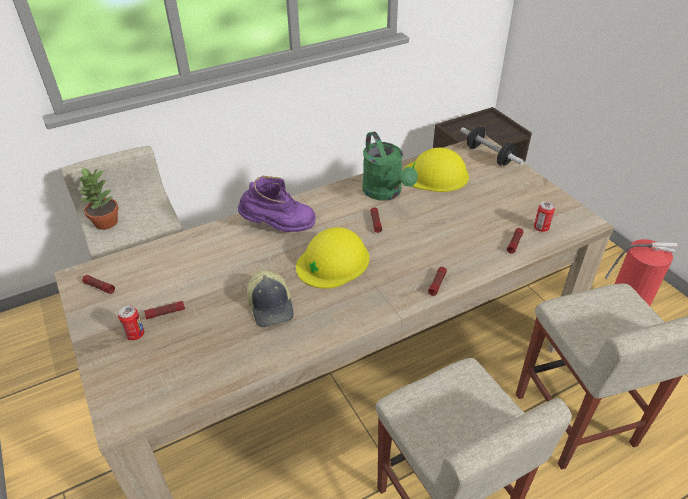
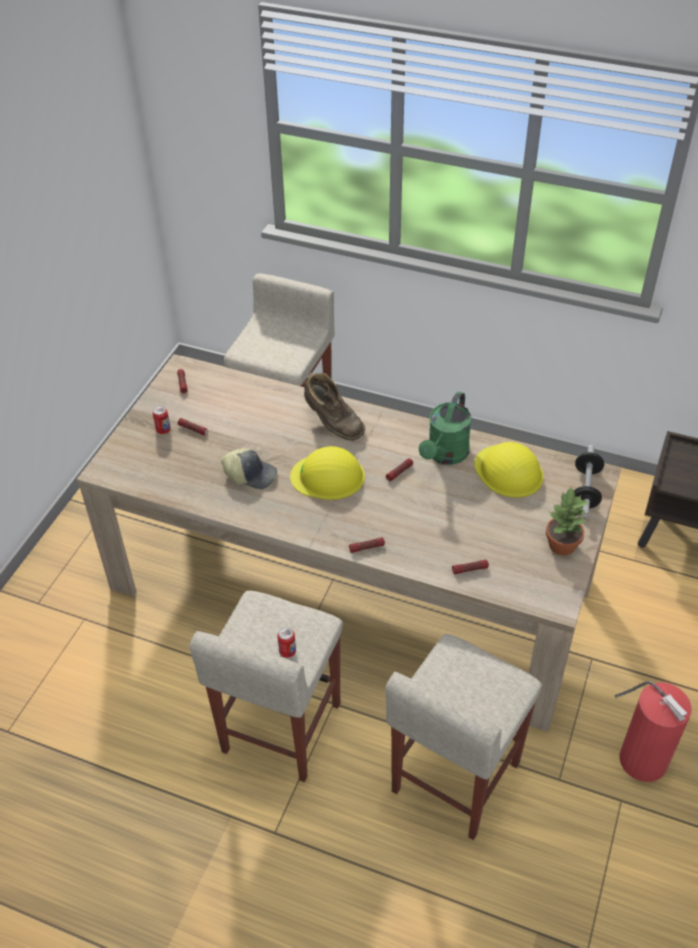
camera: 50 degrees right, 5 degrees up
(106, 223) = (259, 337): potted plant -> potted plant (561, 546)
(271, 306) = (250, 474): cap -> cap turned 105 degrees counterclockwise
(279, 227) = (332, 424): purple boot -> brown boot
(541, 228) = (512, 577): can -> can (287, 651)

